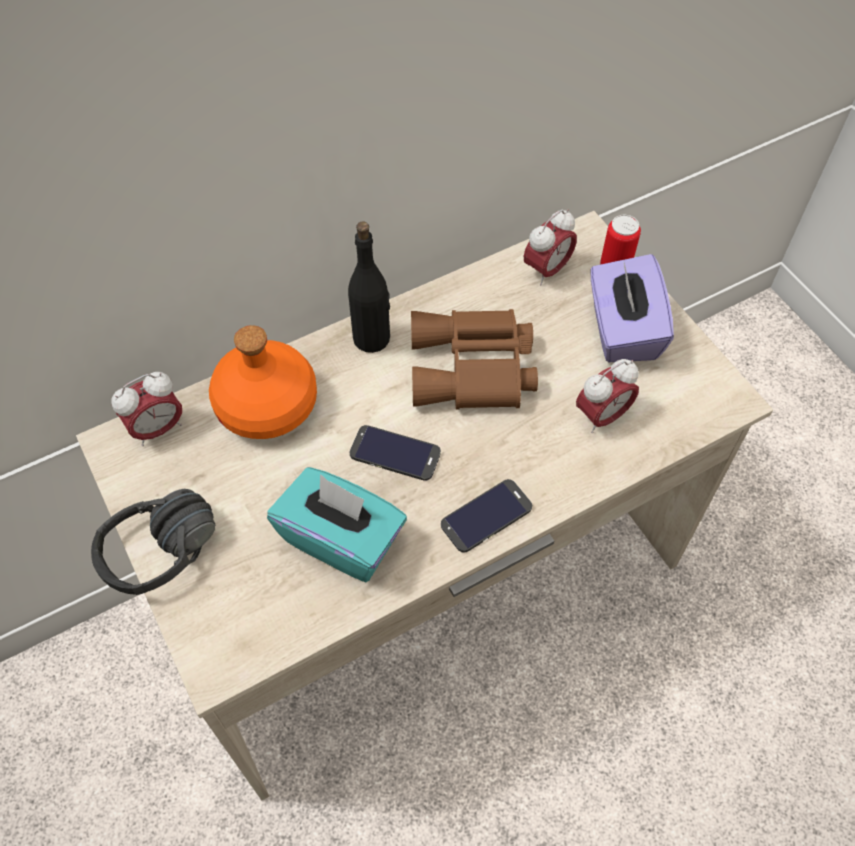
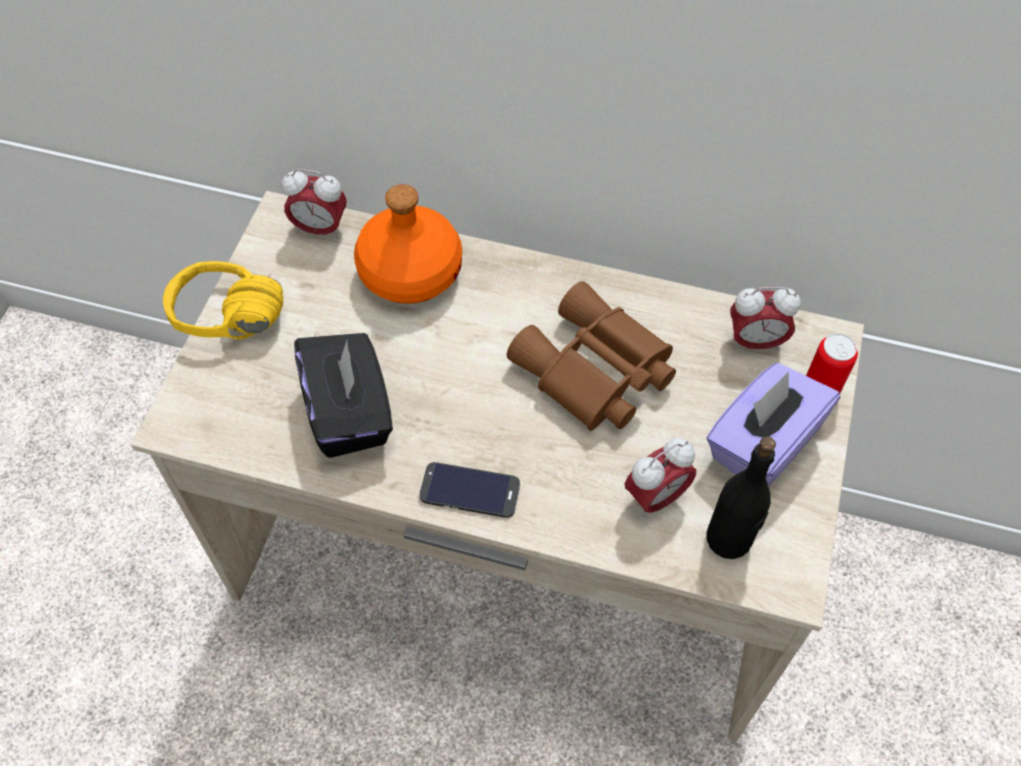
camera: 45 degrees right, 0 degrees up
(170, 564) = (224, 329): black headphones -> yellow headphones
(342, 539) = (349, 413): turquoise tissue box -> black tissue box
(372, 338) = (543, 283): black bottle -> black bottle (729, 539)
(395, 453) = (458, 384): phone -> none
(602, 416) = (655, 497): alarm clock -> alarm clock turned 45 degrees counterclockwise

